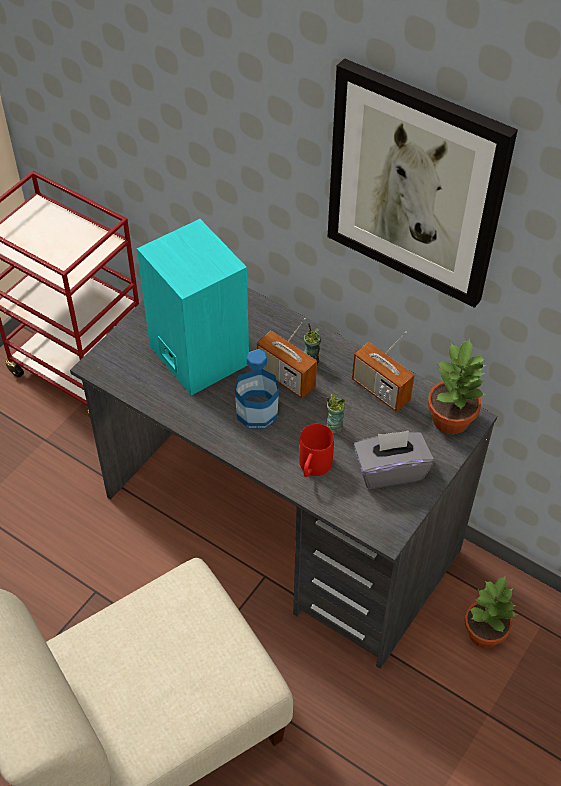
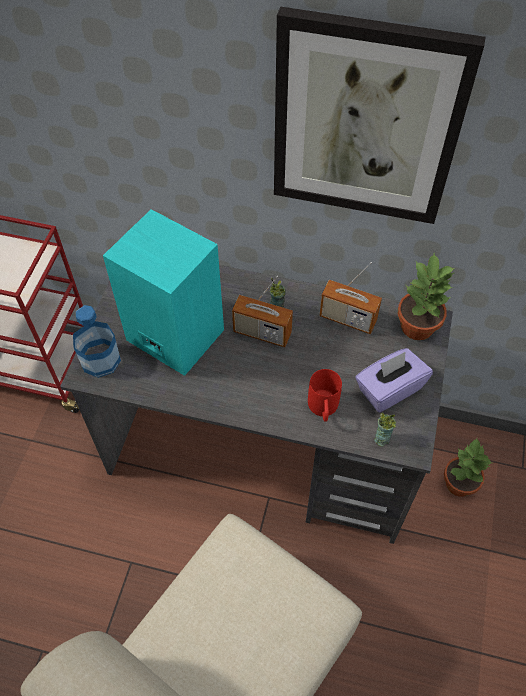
camera: 20 degrees left, 5 degrees up
(257, 412) = (250, 372): bottle -> bottle (100, 360)
(334, 427) = (324, 365): cup -> cup (381, 438)
(390, 470) = (389, 389): grey tissue box -> purple tissue box

